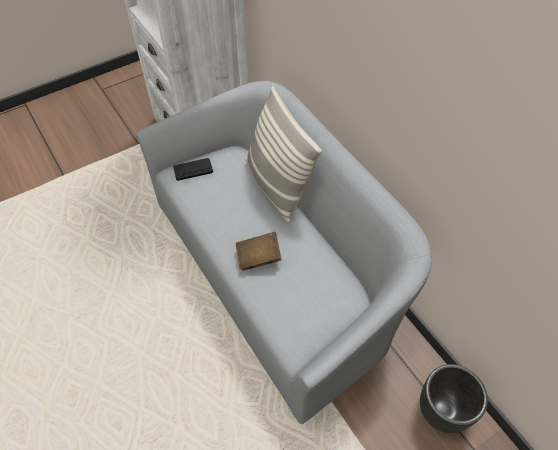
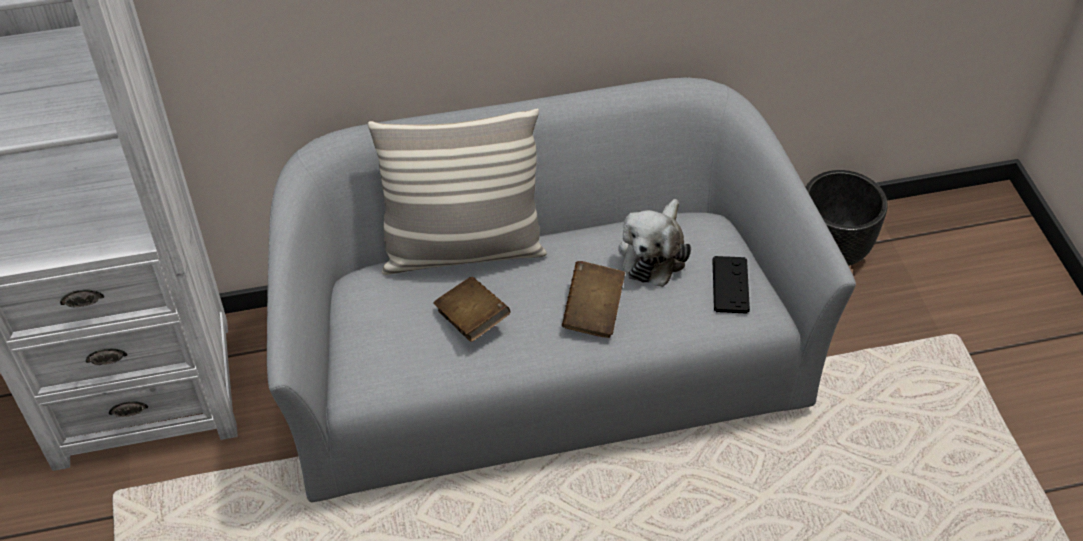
camera: 70 degrees left, 5 degrees down
(193, 170) = (364, 354): black game controller -> black game controller (730, 285)
(230, 205) = (472, 320): none -> brown book
(315, 275) = (654, 253): none -> plush toy

